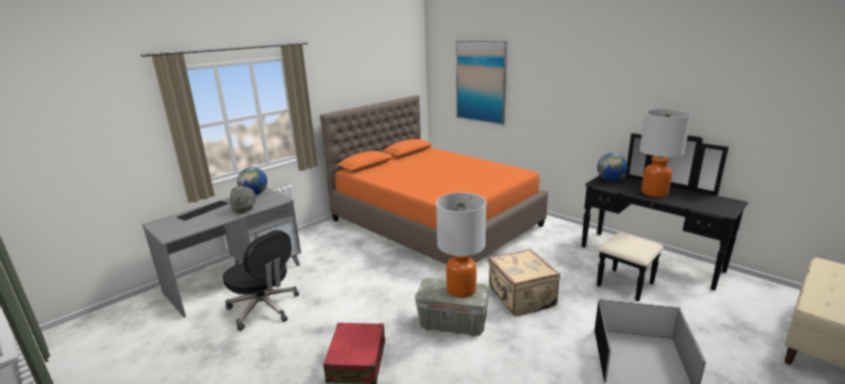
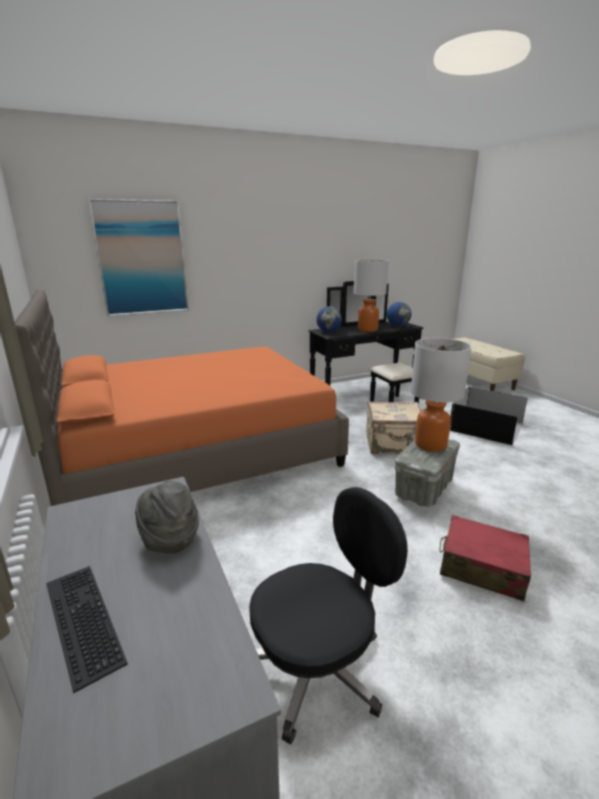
camera: 70 degrees left, 0 degrees up
(255, 194) = (79, 523): globe -> globe (398, 326)

